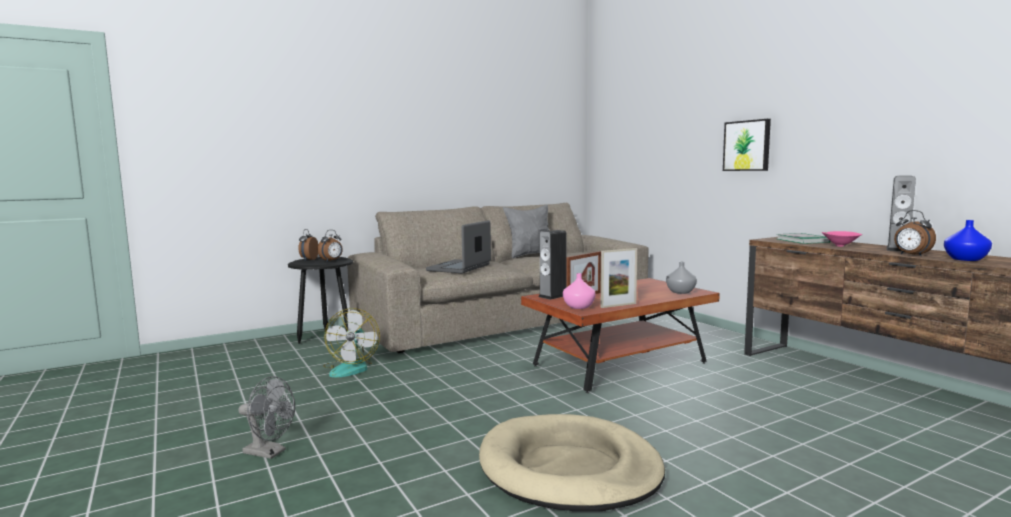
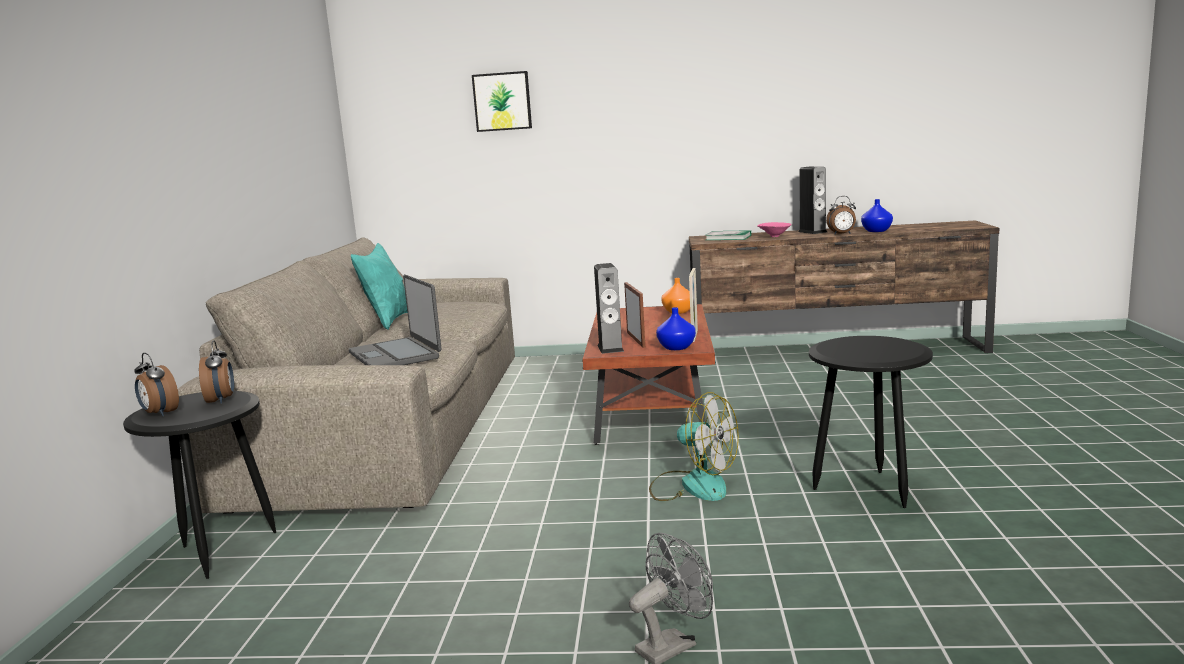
camera: 55 degrees left, 5 degrees up
(351, 368) = (420, 549): fan -> fan (692, 485)
(530, 255) = (387, 321): grey pillow -> turquoise pillow
(569, 469) = (867, 487): beige dog bed -> black side table
(578, 307) = (676, 348): pink vase -> blue vase
(681, 292) = (679, 311): grey vase -> orange vase
(747, 145) = (628, 143): picture -> picture (502, 101)

